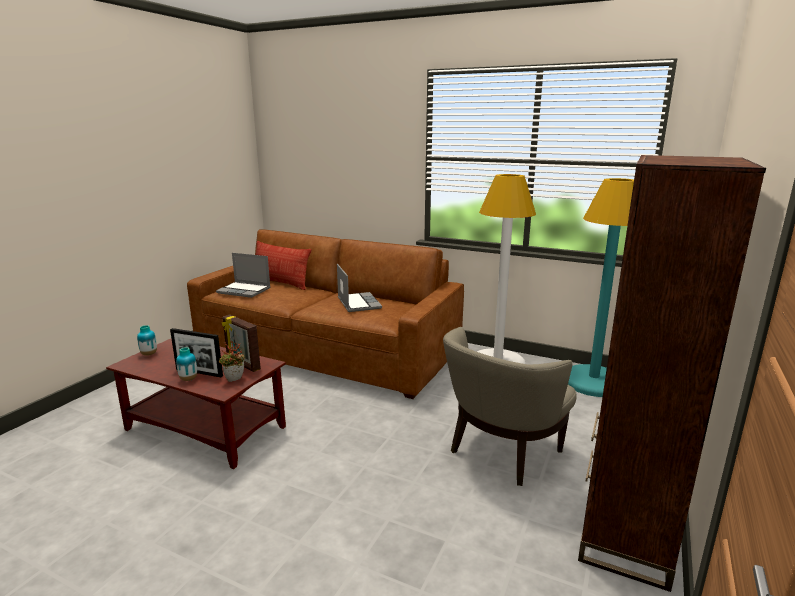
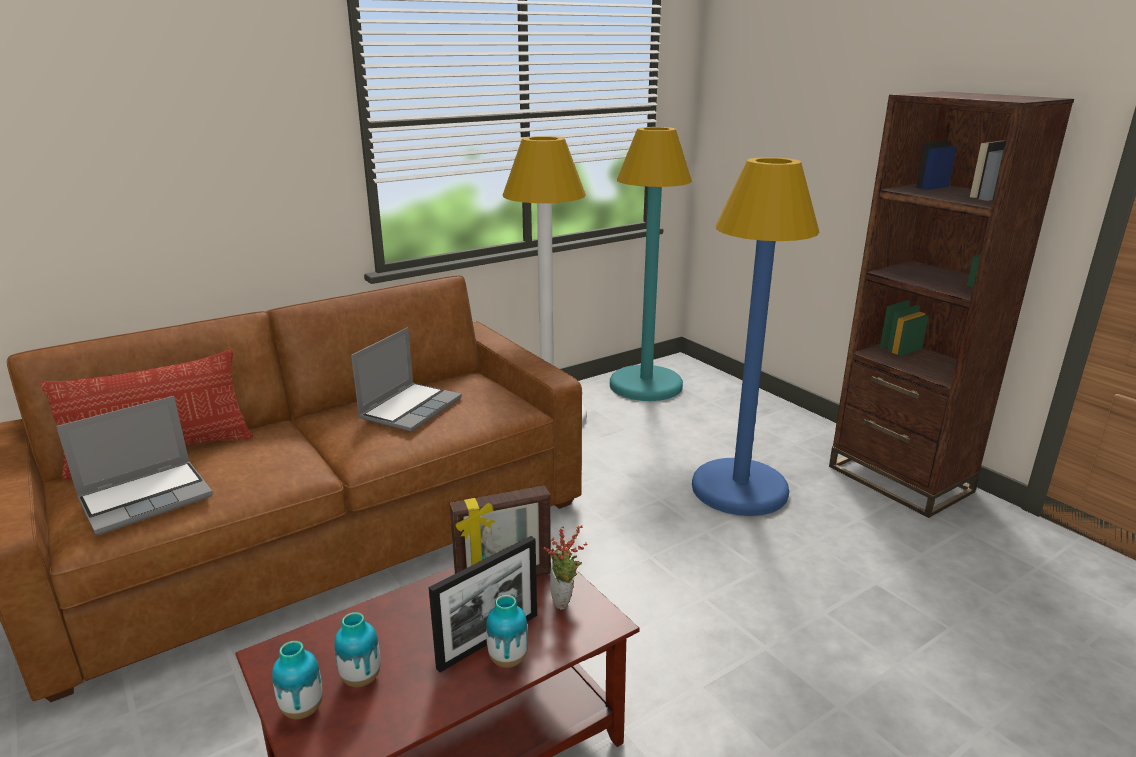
camera: 60 degrees left, 5 degrees up
(168, 358) = (361, 678): none -> vase
(358, 303) = (410, 408): laptop -> laptop turned 105 degrees clockwise
(502, 452) = (739, 489): beige armchair -> blue floor lamp

